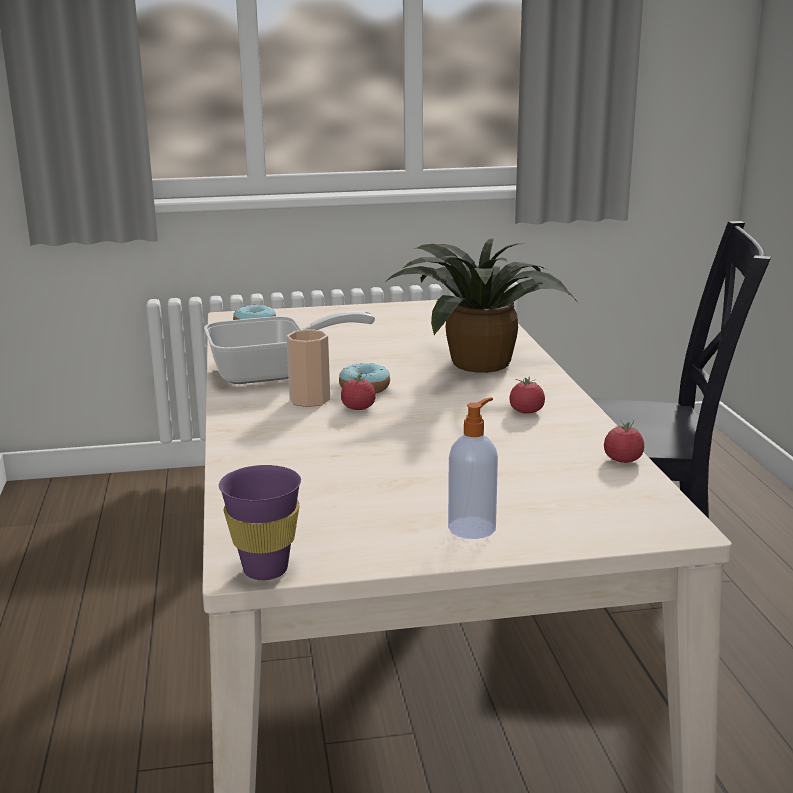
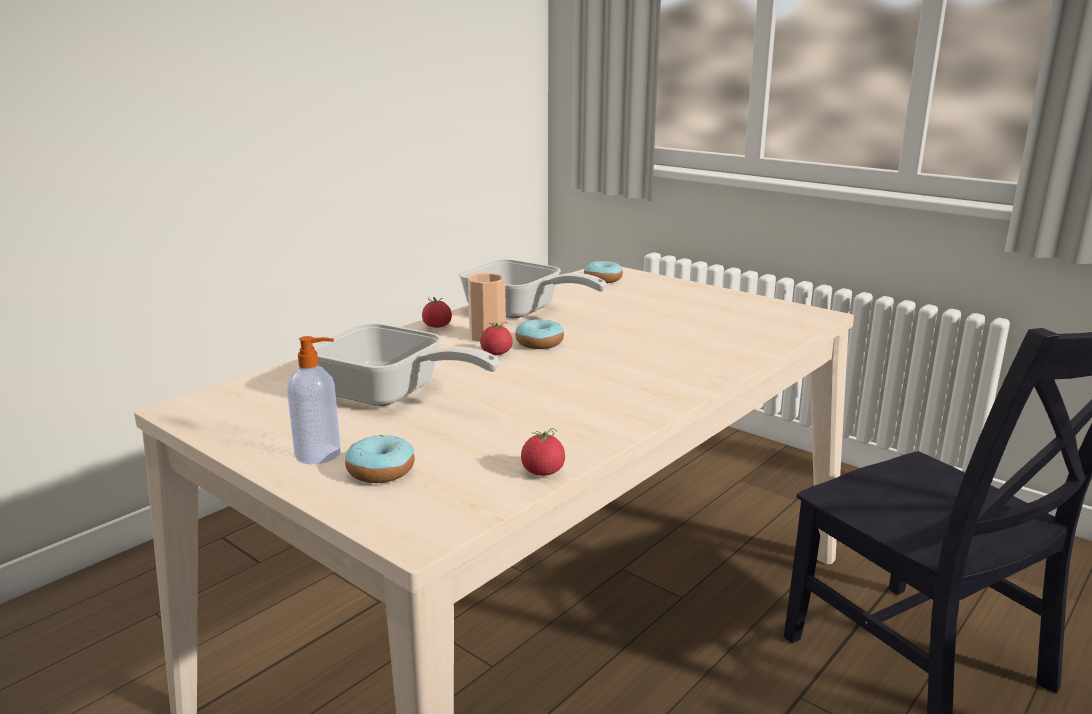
camera: 50 degrees right, 0 degrees up
(265, 570) = (182, 414): purple cup -> none
(382, 469) = (391, 395): none -> frying pan
(478, 362) = (674, 357): potted plant -> none
(526, 411) = (591, 405): tomato -> tomato (437, 326)
(543, 512) = (381, 471): none -> donut

